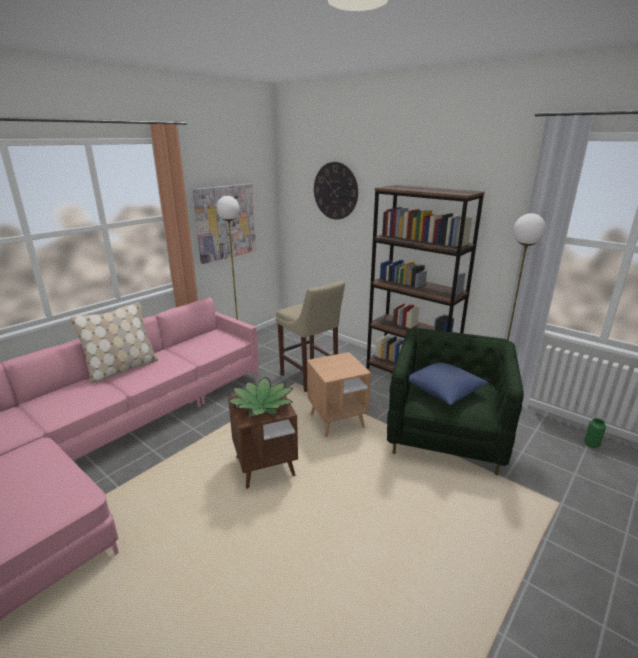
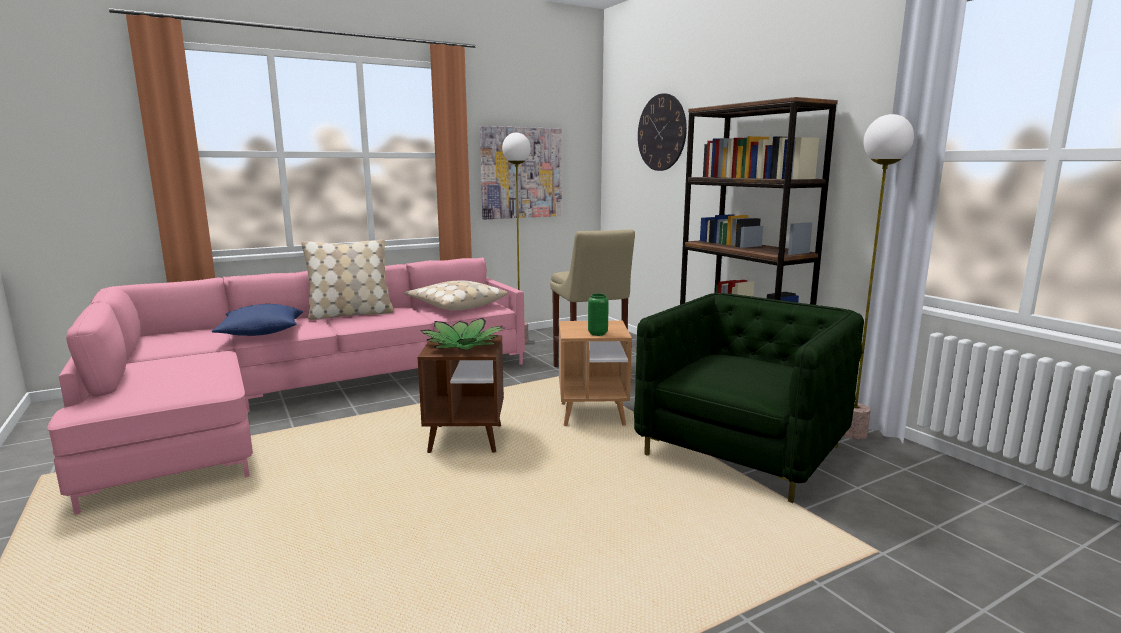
camera: 20 degrees right, 10 degrees down
(202, 343) = (455, 305): none -> beige pillow
(443, 391) = (728, 369): blue pillow -> blue pillow (261, 333)
(591, 444) = (999, 500): green vase -> green vase (597, 333)

